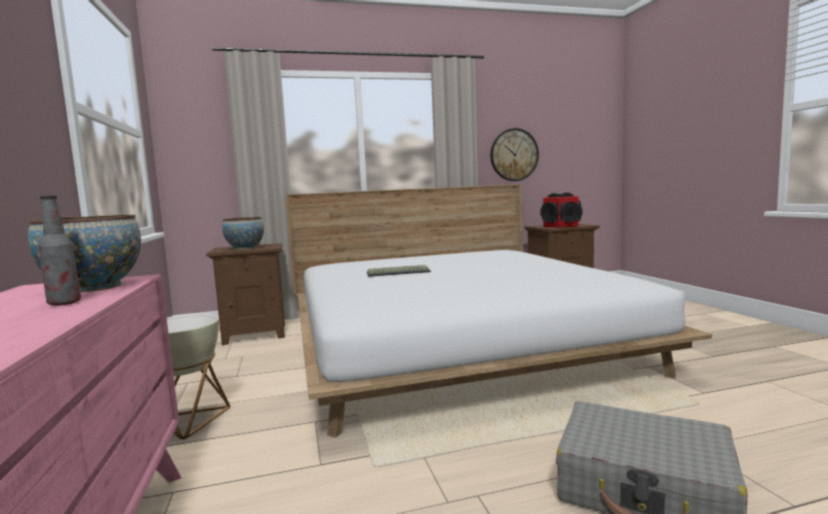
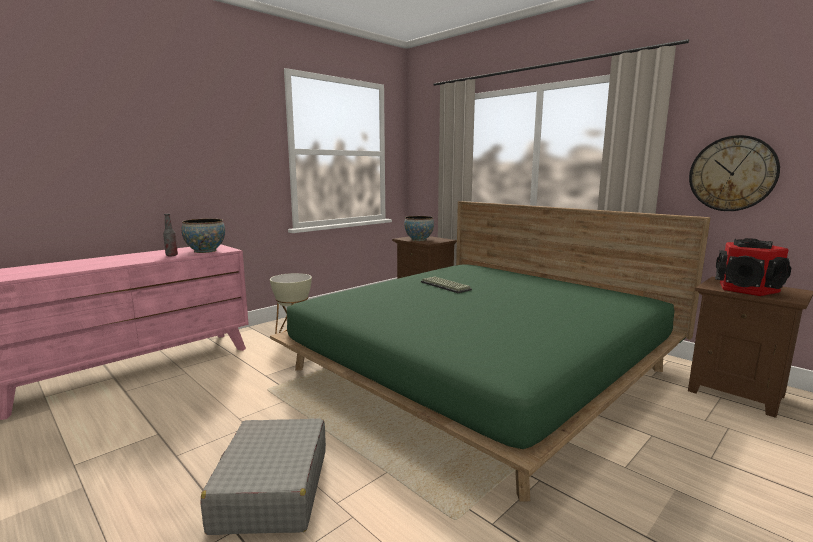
camera: 60 degrees right, 5 degrees up
(456, 346) = (479, 369): white bed -> green bed

